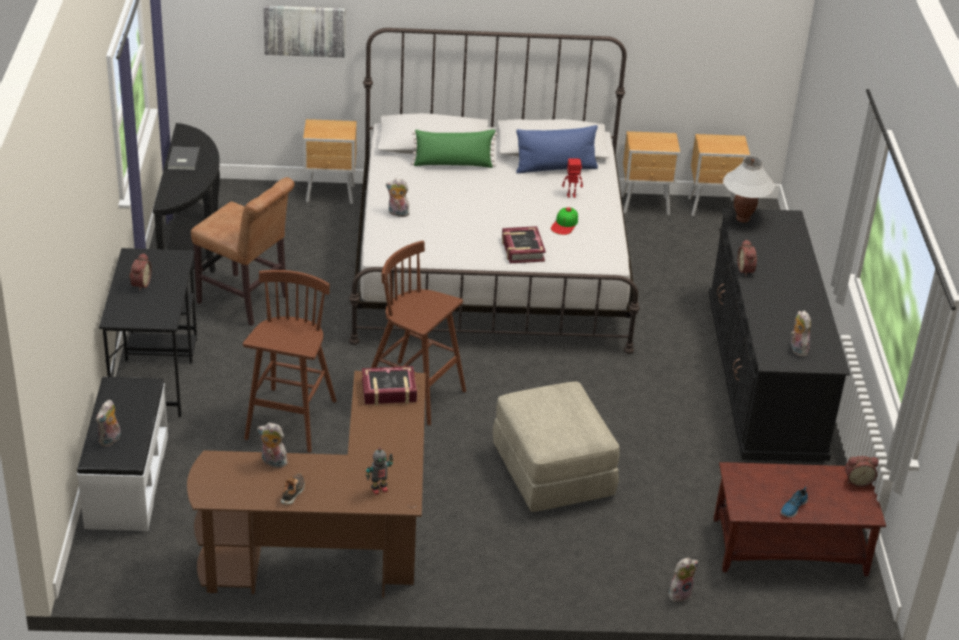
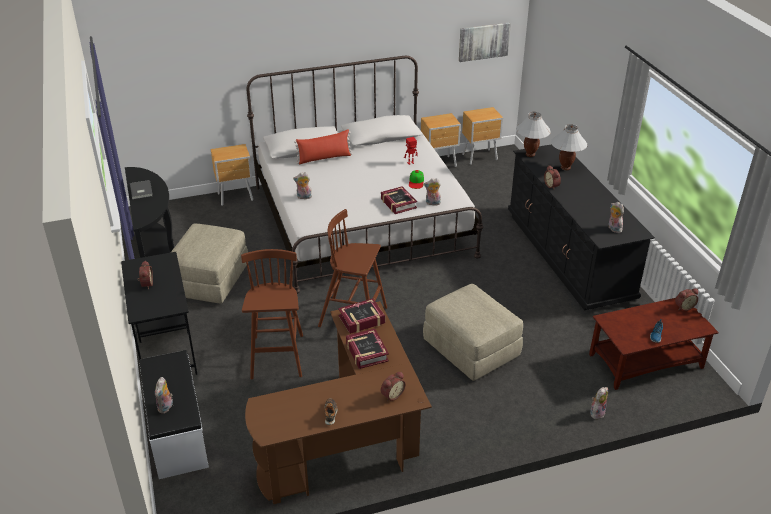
camera: 15 degrees left, 0 degrees up
(246, 301) = (209, 280): brown chair -> beige ottoman
(272, 462) = (304, 394): plush toy -> plush toy (432, 203)
(304, 30) = (201, 86): picture -> picture (483, 41)
(374, 432) = (366, 352): none -> book
(379, 489) = (391, 395): toy robot -> alarm clock
(453, 164) = (324, 158): green pillow -> red pillow
(555, 168) = (391, 148): blue pillow -> none
(783, 249) = (565, 168): none -> white table lamp

